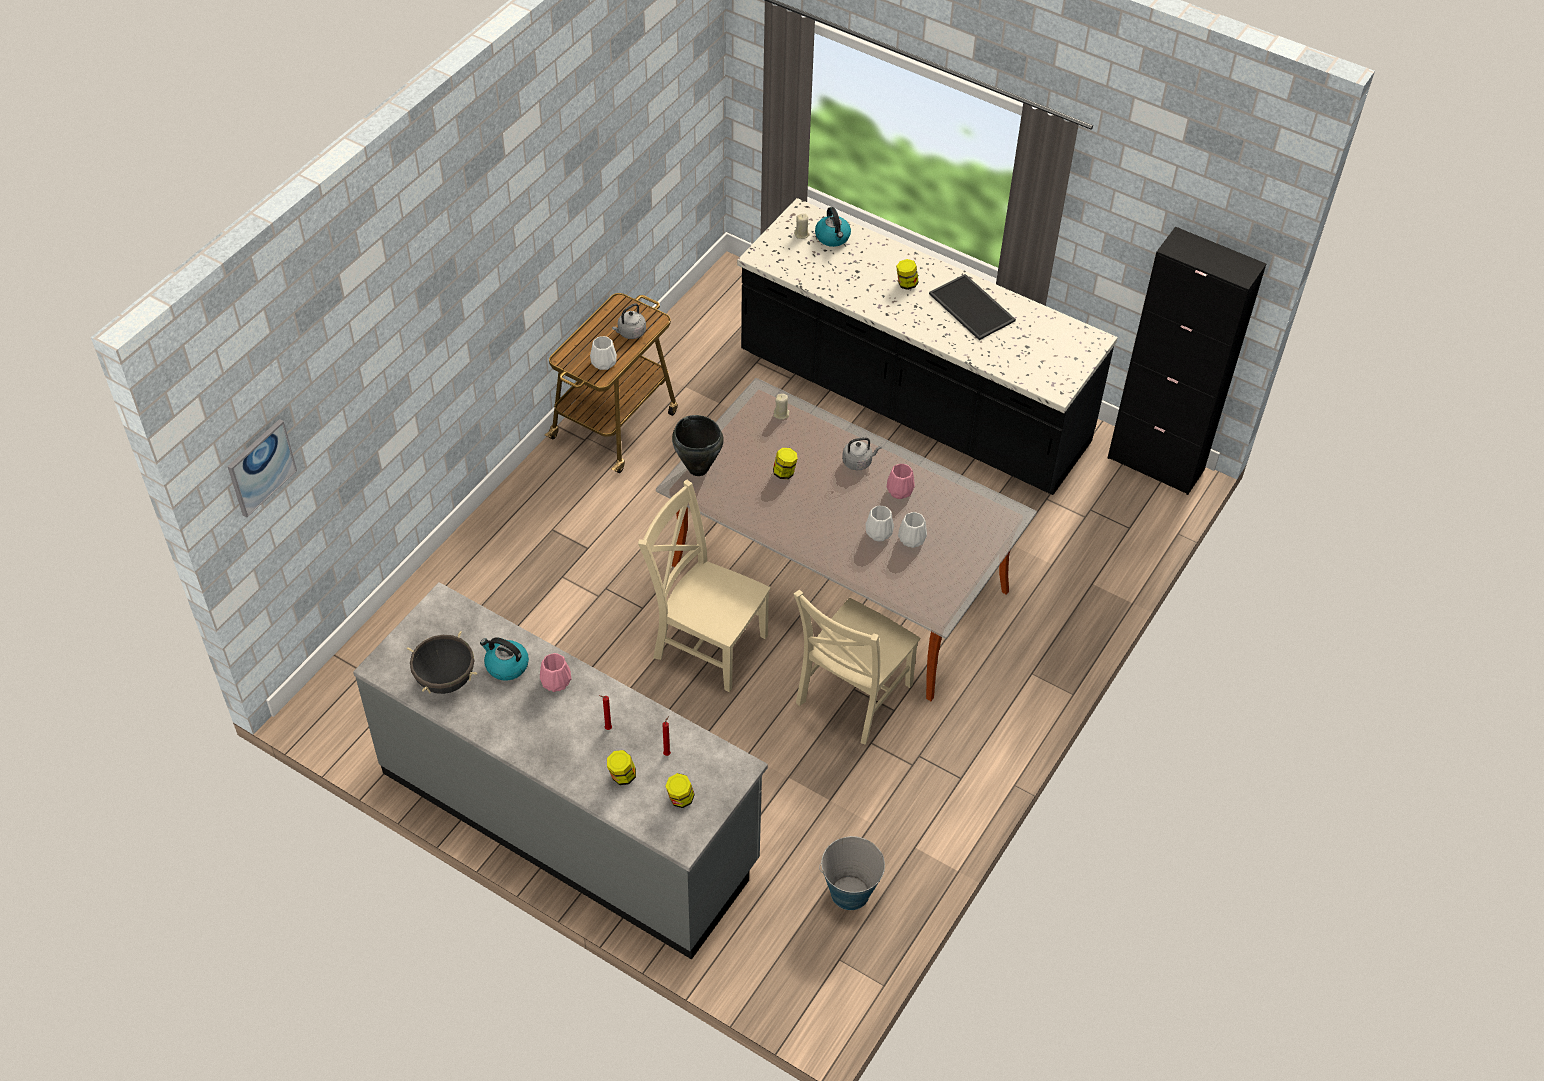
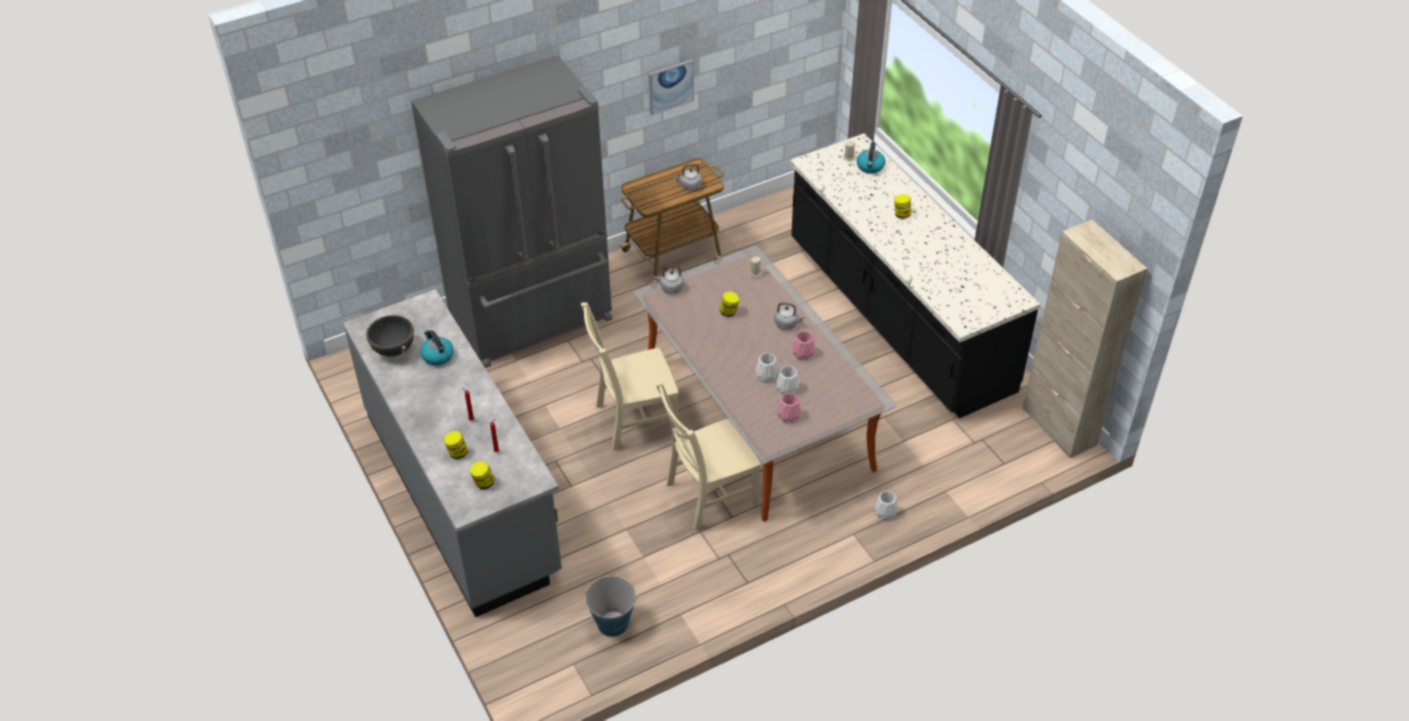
camera: 30 degrees right, 5 degrees down
(261, 467) = (335, 160): picture -> picture (670, 86)
(501, 566) = (533, 318): none -> grey fridge
(556, 681) = (461, 377): pink vase -> pink vase (789, 415)
(604, 362) = (657, 199): white vase -> white vase (886, 512)
(698, 469) = (670, 288): black cooking pot -> grey kettle
(706, 643) = (633, 420): beige chair -> beige chair turned 75 degrees counterclockwise
(973, 307) = (941, 246): tray -> none
(1155, 464) = (1058, 427): black cabinet -> beige cabinet

